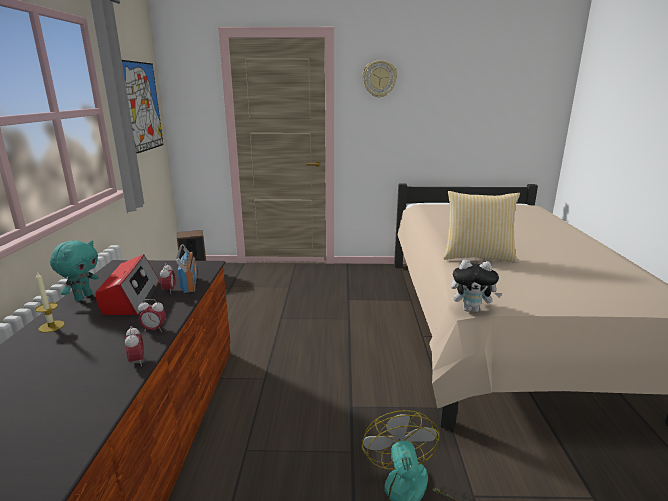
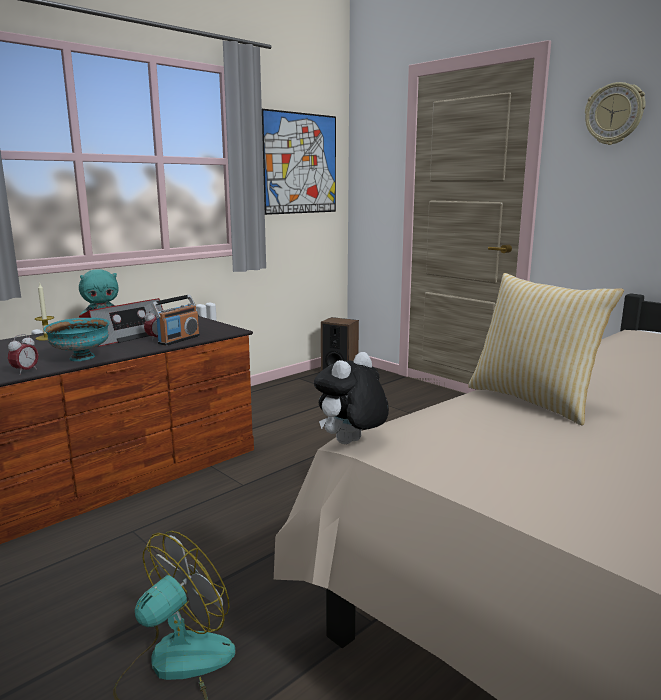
camera: 45 degrees right, 5 degrees down
(154, 330) = (82, 358): alarm clock -> turquoise bowl
(471, 309) = (351, 444): plush toy -> plush toy turned 75 degrees clockwise

